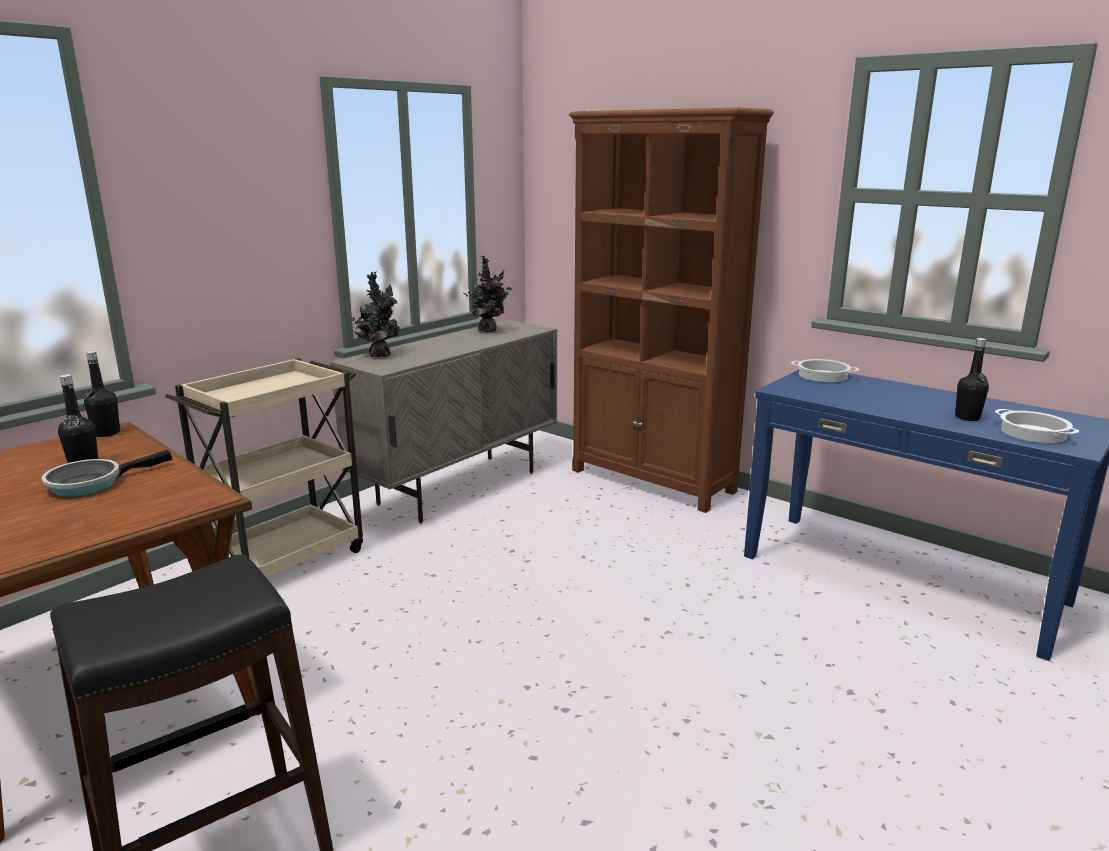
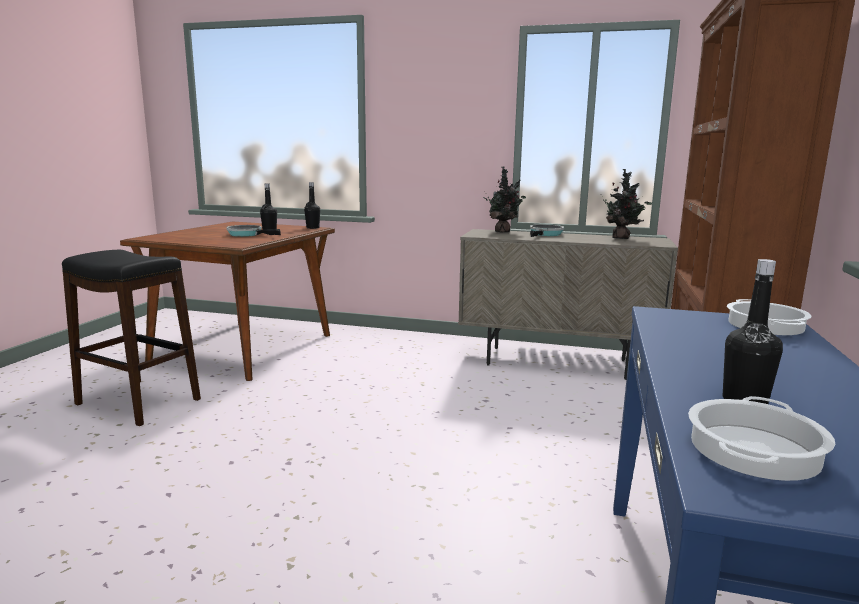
camera: 65 degrees right, 5 degrees down
(286, 560) = (399, 346): beige cart -> none
(425, 346) = (545, 234): none -> frying pan

